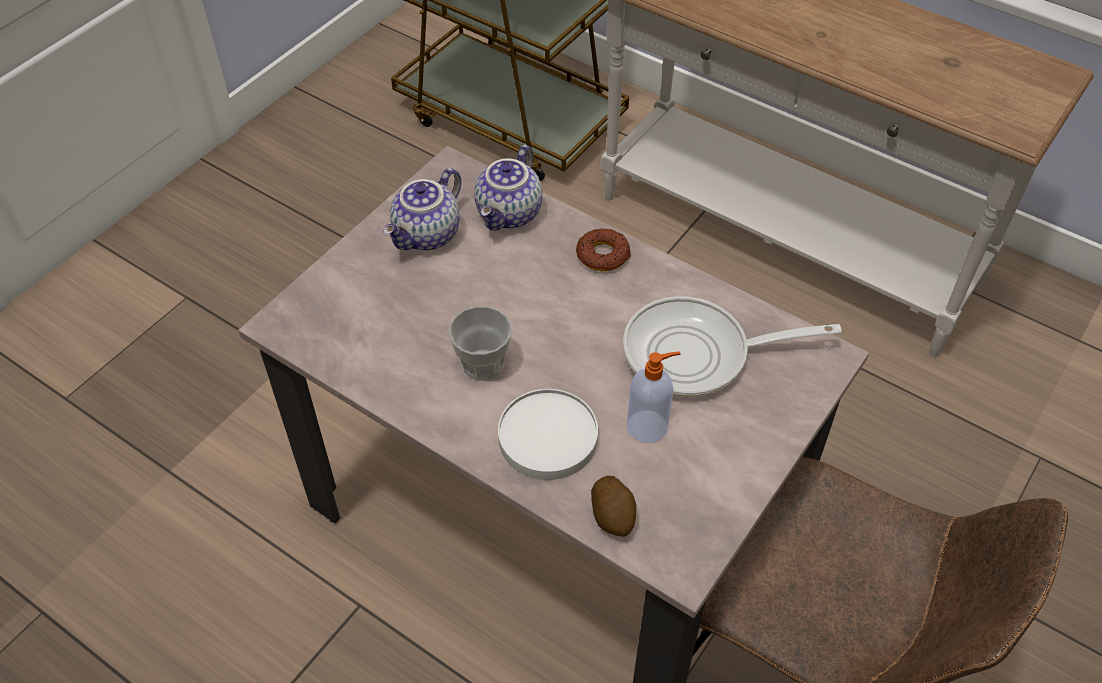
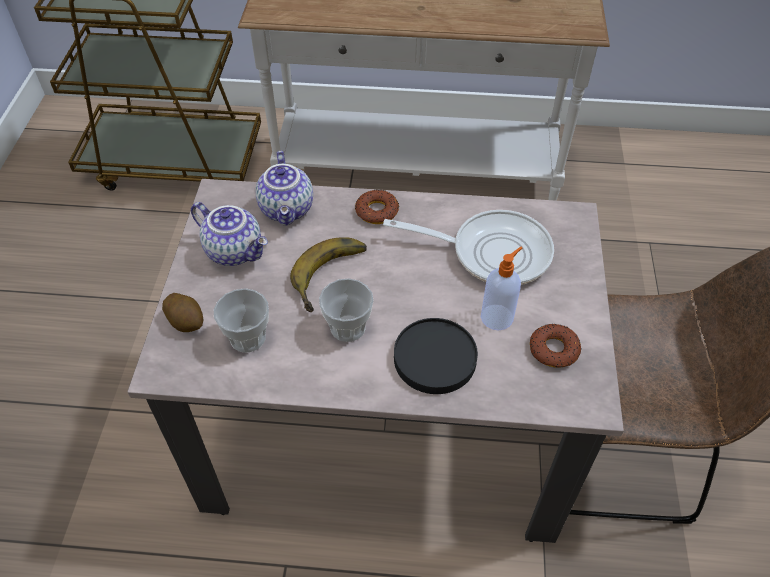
camera: 30 degrees left, 0 degrees up
(379, 329) = (247, 338): none -> cup
(428, 236) = (235, 250): teapot -> teapot turned 60 degrees counterclockwise
(506, 306) = (334, 277): none -> banana
(548, 438) = (435, 359): white plate -> black plate
(613, 516) = (521, 392): potato -> potato (186, 321)
(683, 490) = (553, 349): none -> donut
(697, 354) = (492, 252): frying pan -> frying pan turned 135 degrees counterclockwise

